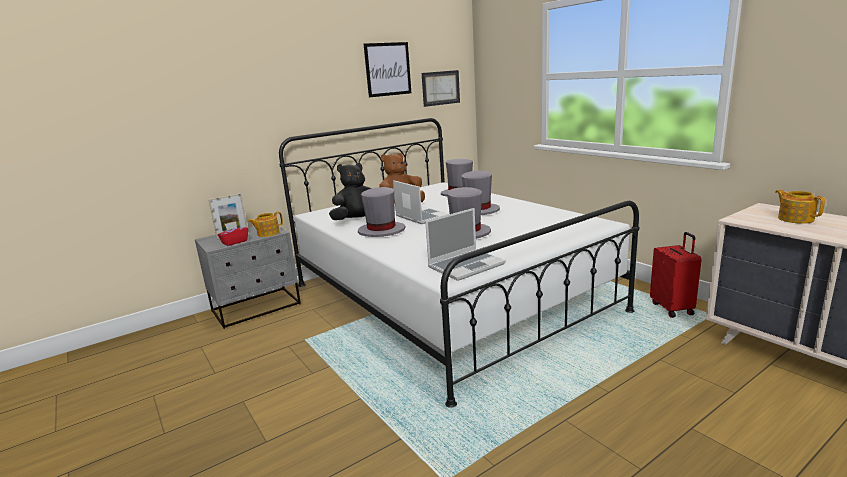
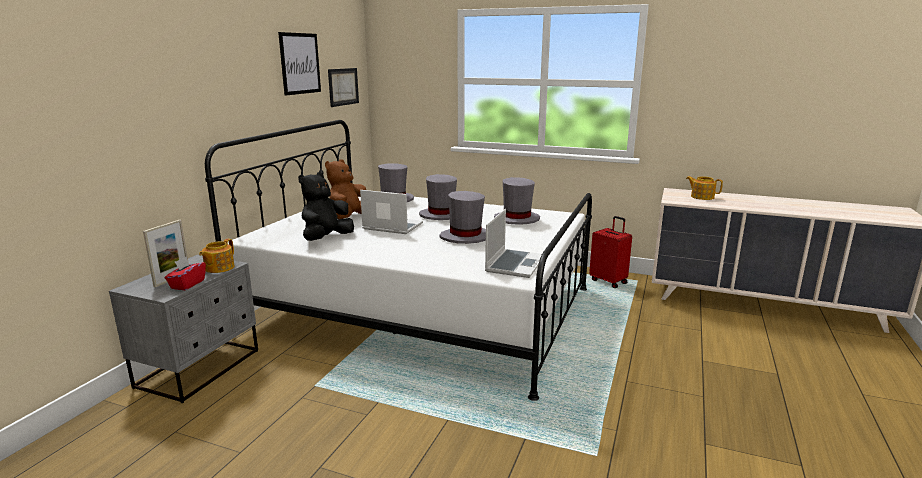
camera: 35 degrees left, 0 degrees up
(381, 231) = (374, 246): grey hat -> grey hat (516, 219)

